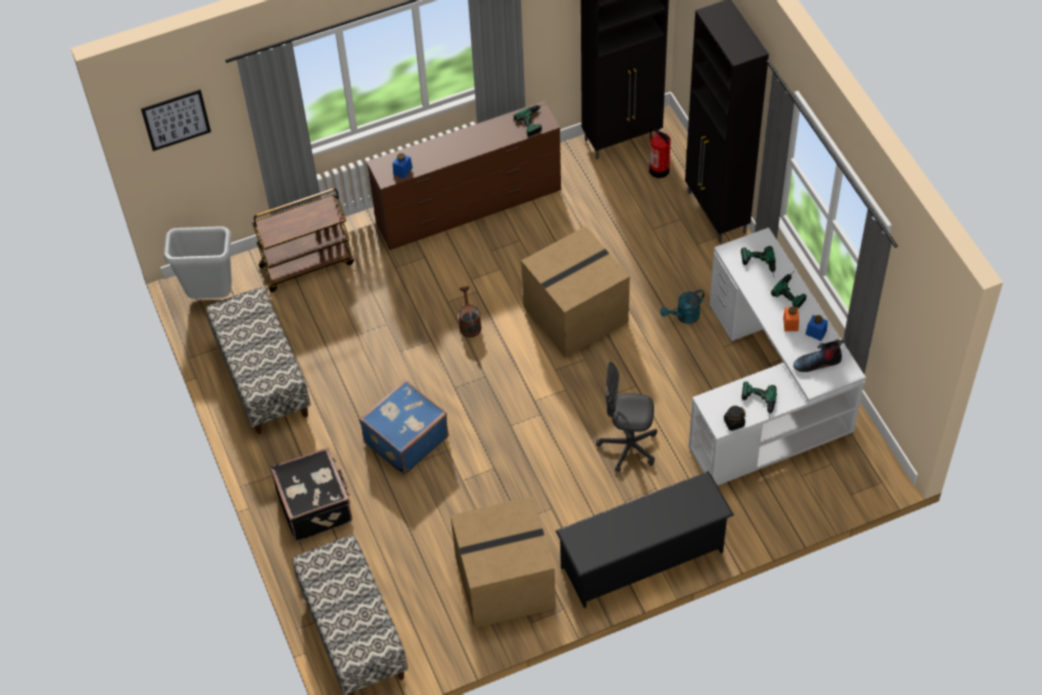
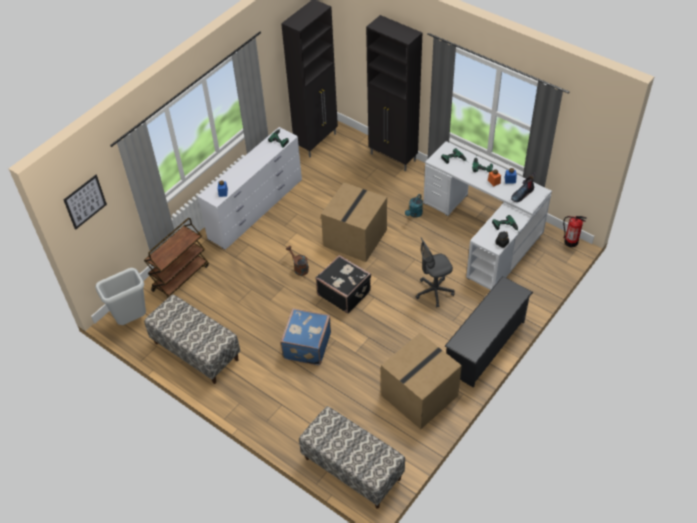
camera: 30 degrees left, 5 degrees down
(316, 505) = (278, 407): black suitcase -> black suitcase (344, 292)
(469, 207) = (256, 209): brown dresser -> white dresser
(659, 169) = (347, 149): fire extinguisher -> fire extinguisher (570, 241)

